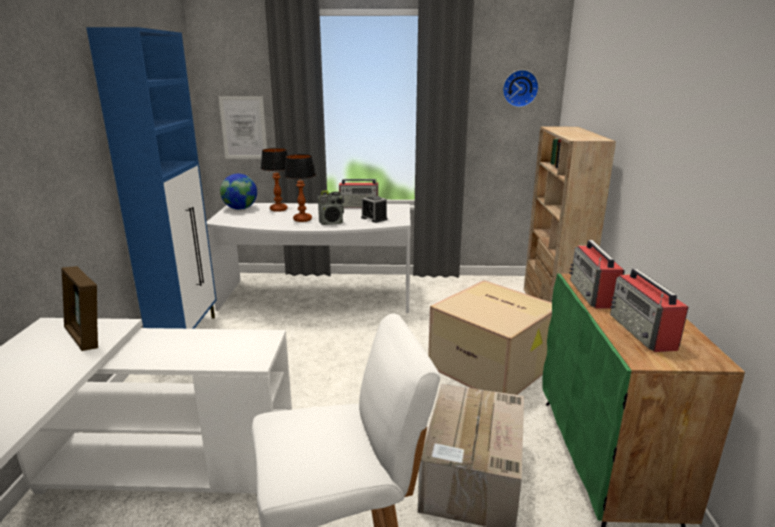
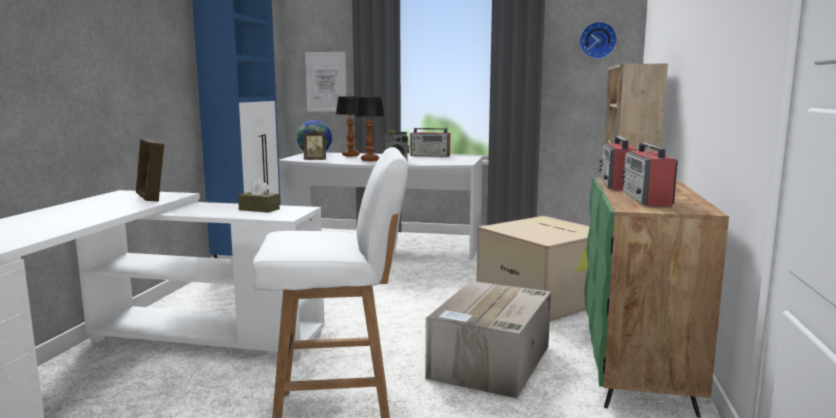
camera: 10 degrees right, 10 degrees down
(218, 343) = (259, 209): none -> brown tissue box
(245, 223) = (315, 160): none -> picture frame
(374, 218) = (440, 161): alarm clock -> none

